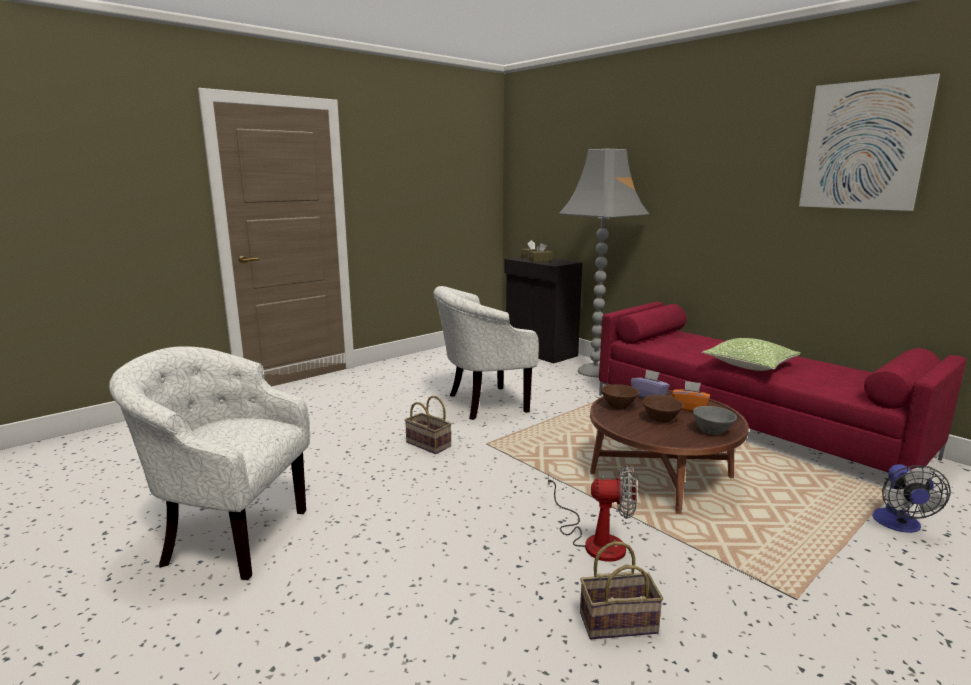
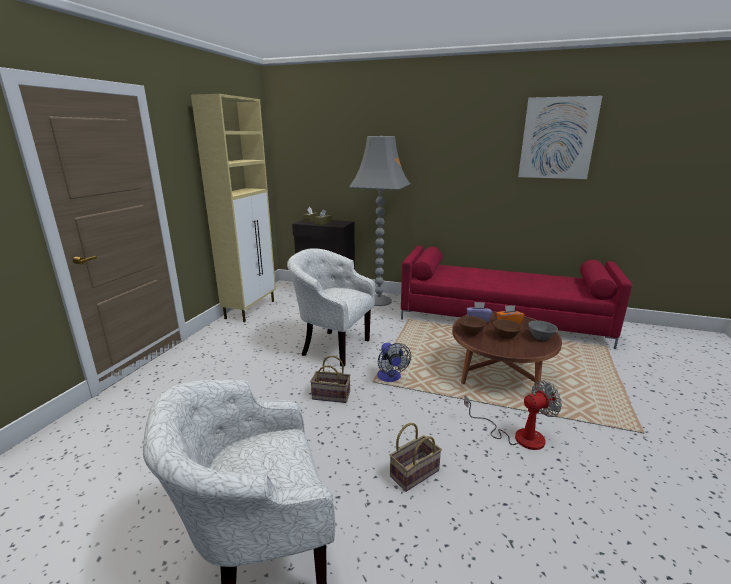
camera: 30 degrees left, 5 degrees up
(439, 354) = (251, 309): none -> beige cabinet
(482, 403) = (332, 347): white armchair -> white armchair turned 75 degrees clockwise
(619, 622) = (593, 491): basket -> basket (414, 472)
(749, 365) = (509, 284): pillow -> none
(899, 525) = (629, 366): fan -> fan (390, 378)

